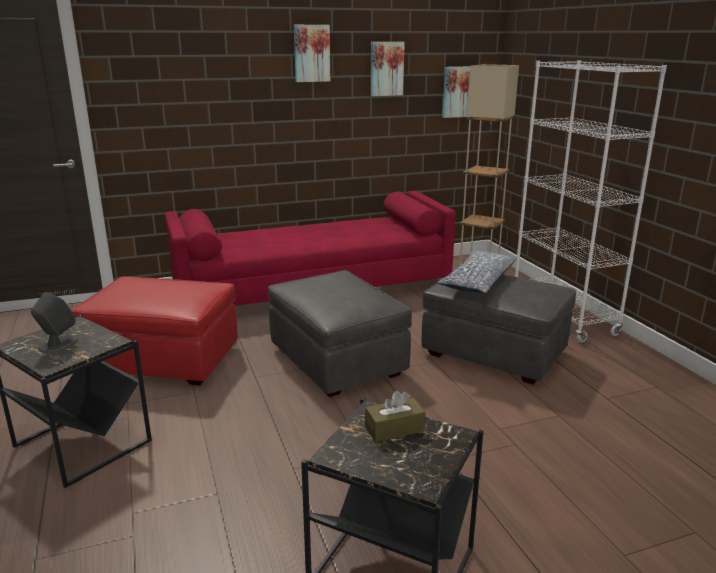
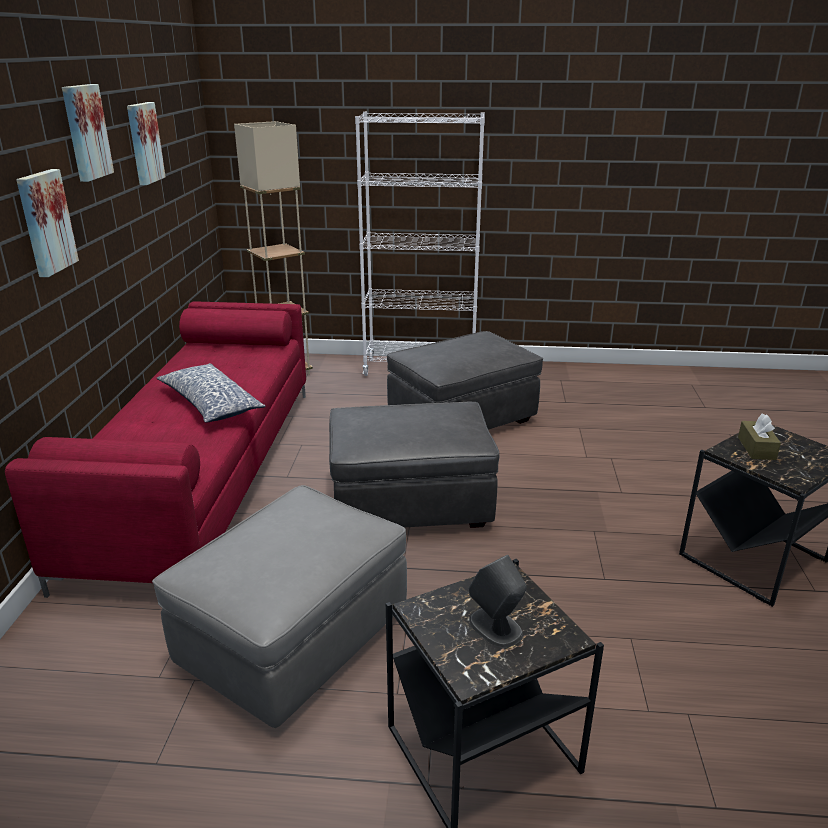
camera: 65 degrees left, 5 degrees up
(165, 360) = (294, 640): red ottoman -> grey ottoman
(457, 92) = (190, 162): picture -> picture (45, 222)
(477, 282) = (446, 356): pillow -> pillow (210, 404)

